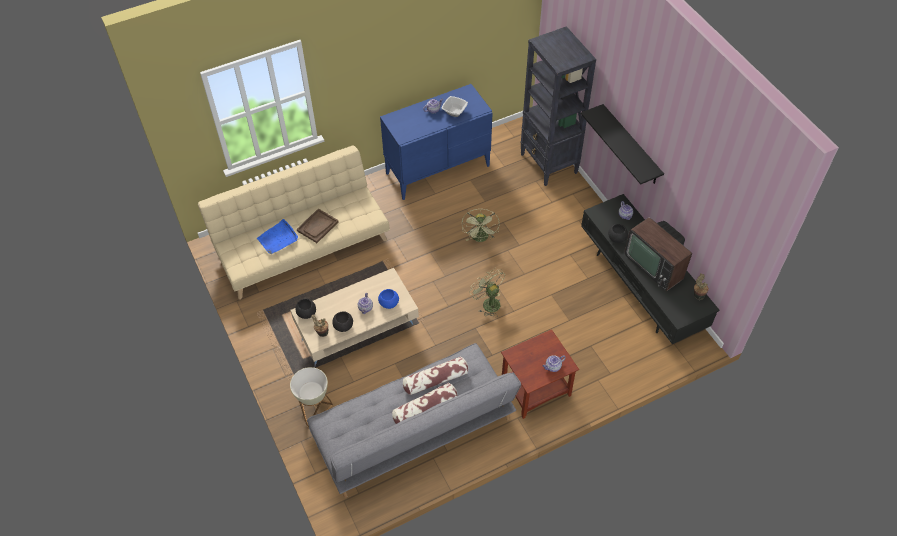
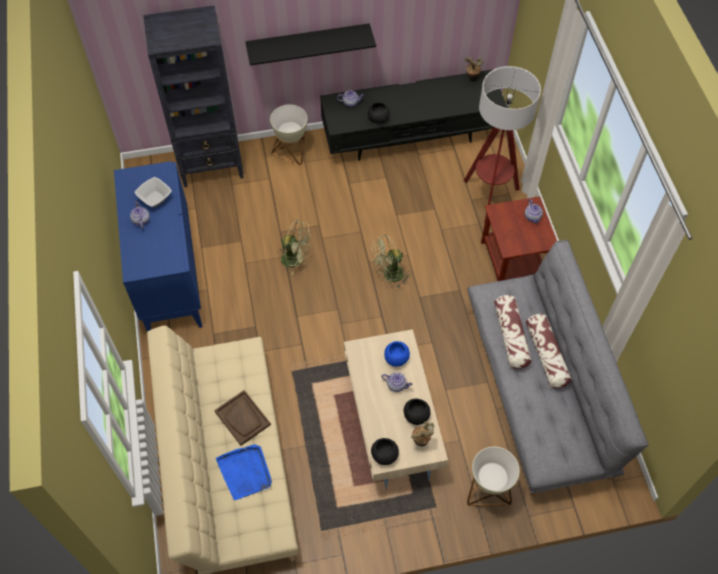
camera: 75 degrees left, 5 degrees up
(583, 209) = (291, 153): none -> planter
(599, 359) = (489, 197): none -> floor lamp
(655, 264) = (422, 98): television -> none

